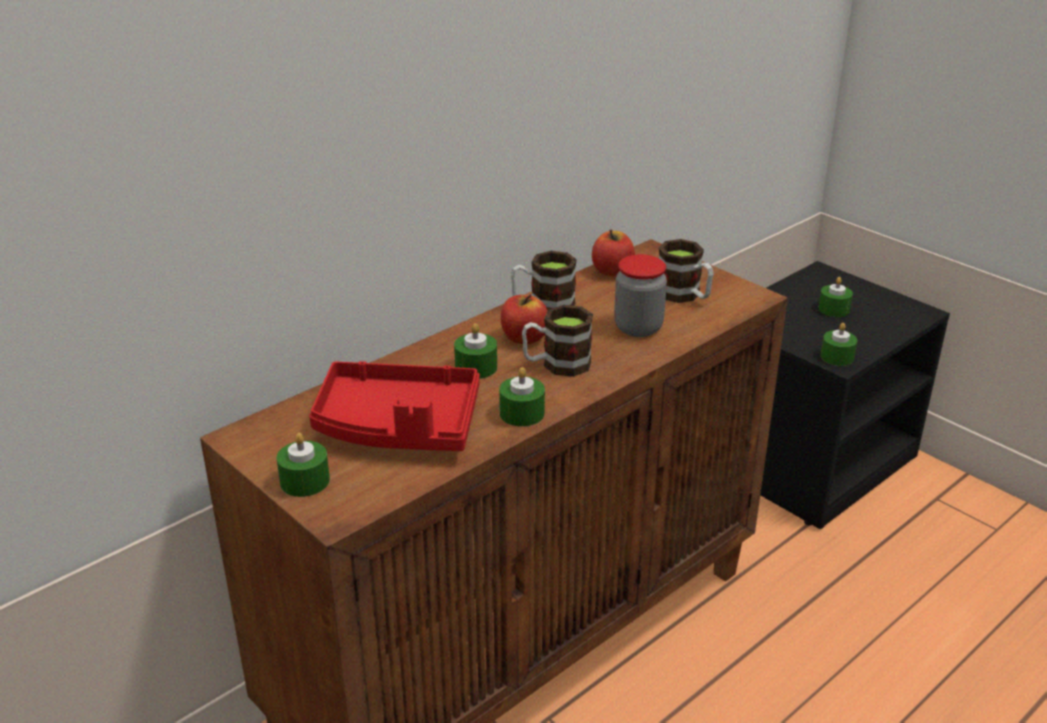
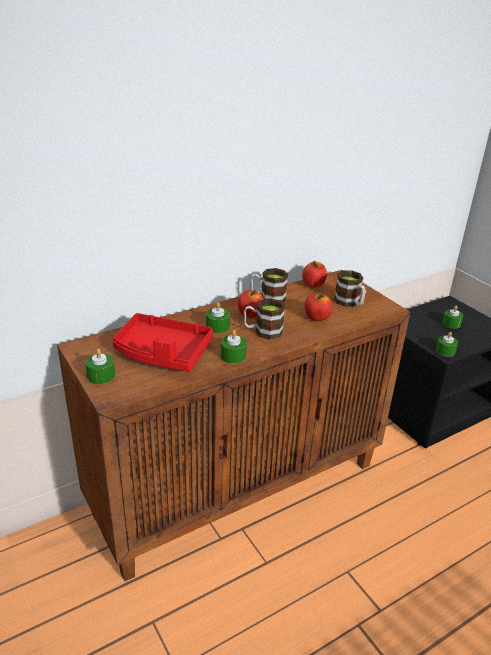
camera: 10 degrees right, 0 degrees up
(638, 328) = (316, 317): jar -> apple

